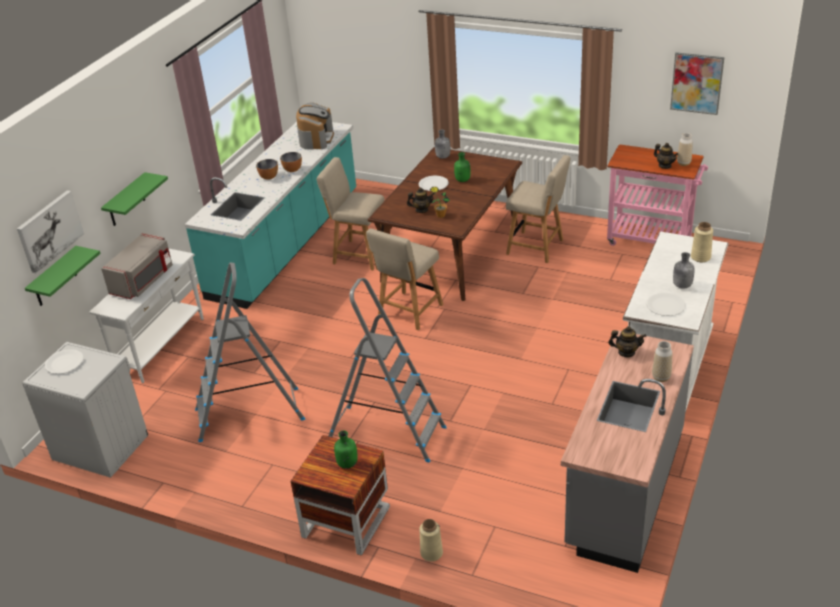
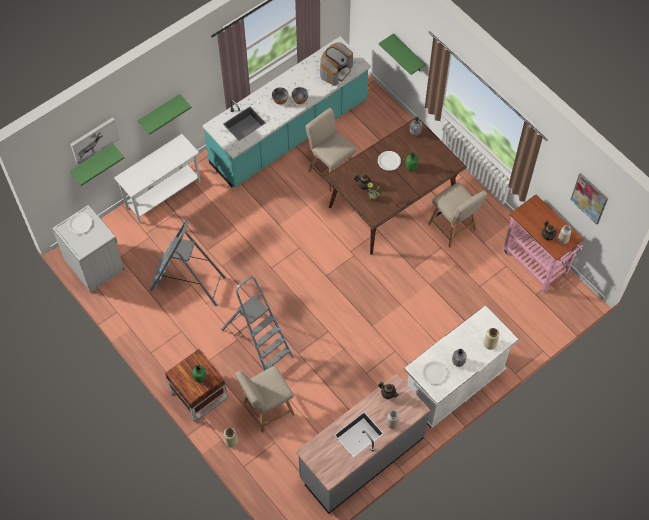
camera: 25 degrees right, 25 degrees up
(143, 280) = (157, 164): grey microwave -> none
(393, 88) = (408, 54): none -> green shelf
(408, 312) = (329, 246): beige chair -> beige chair (267, 409)

